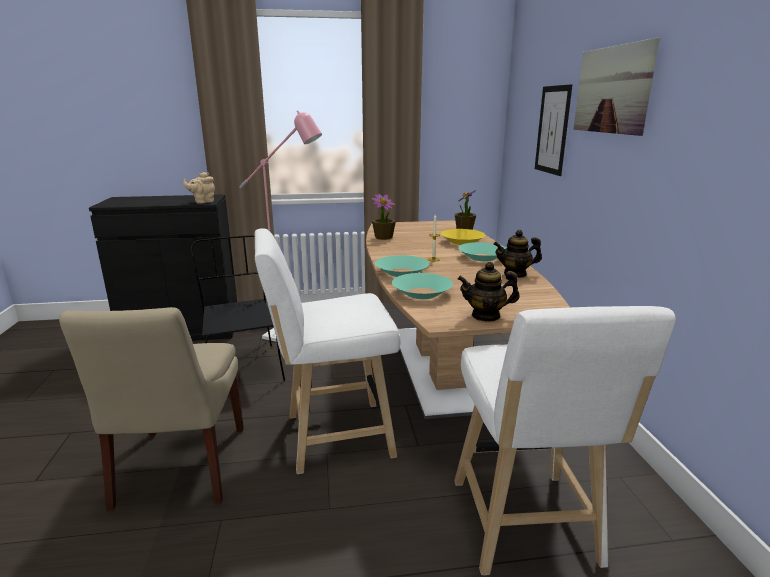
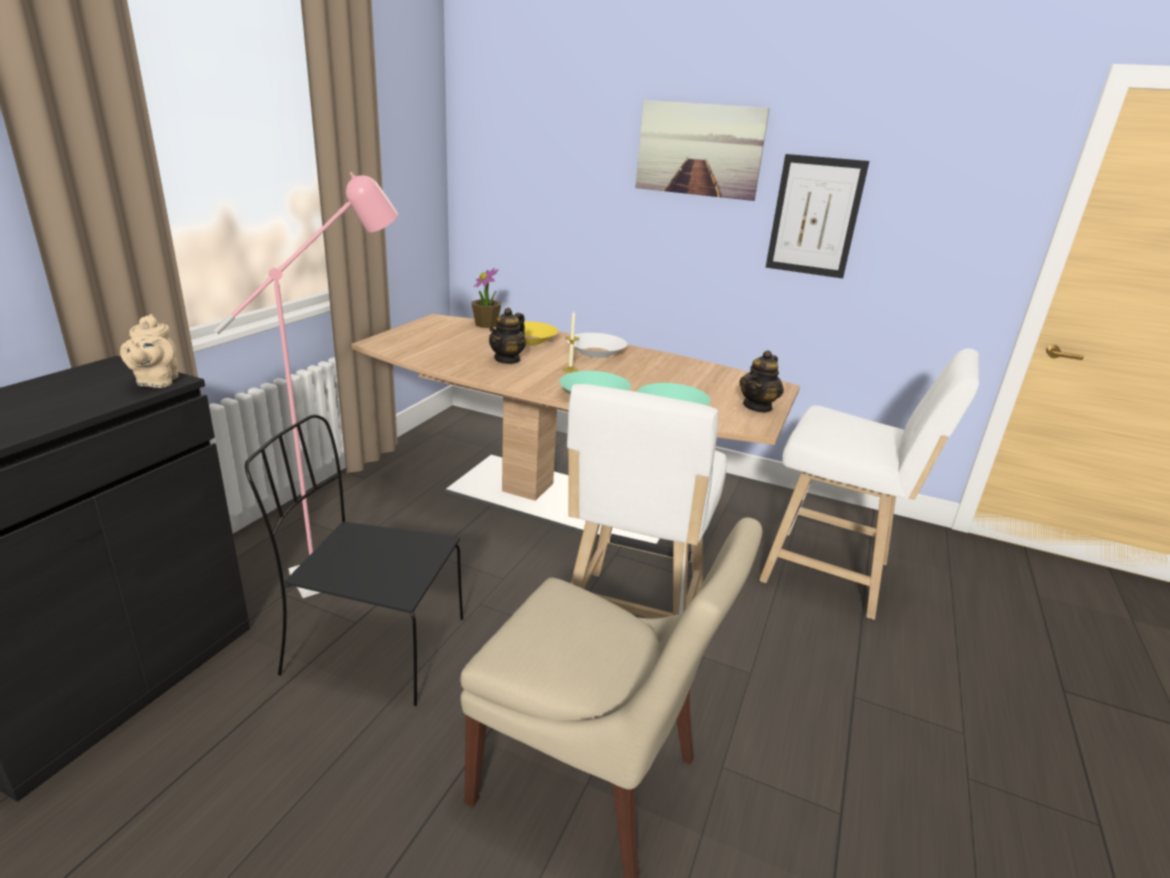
camera: 60 degrees left, 5 degrees up
(383, 237) = (439, 360): potted plant -> none
(482, 257) = (596, 352): turquoise bowl -> white bowl
(515, 274) = (663, 360): teapot -> teapot (507, 359)
(552, 130) = (583, 185): picture -> picture (814, 216)

